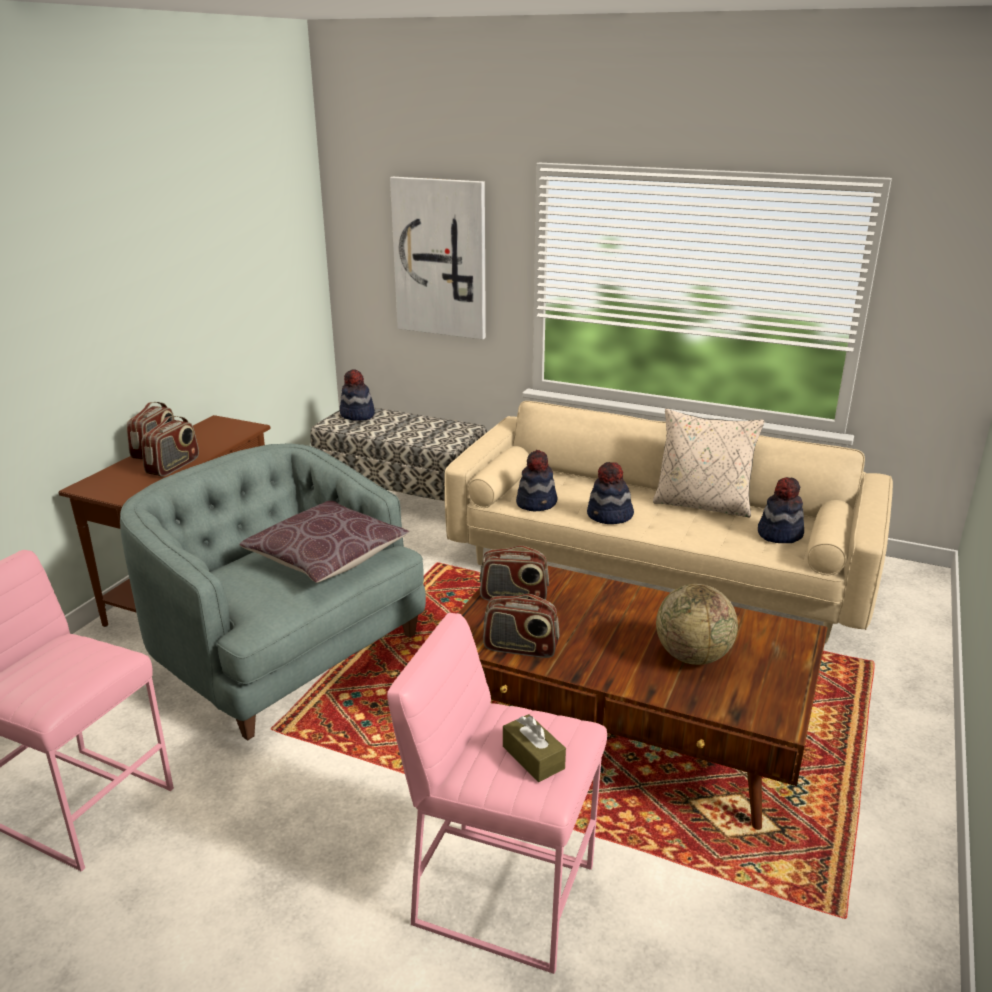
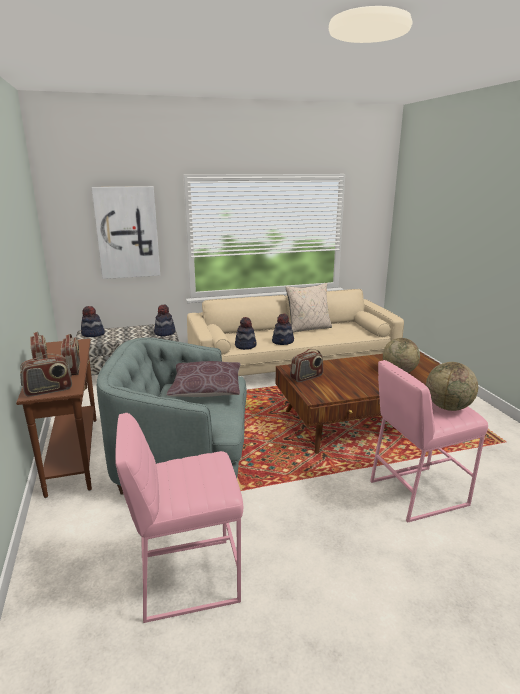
camera: 40 degrees left, 5 degrees down
(520, 648) = (343, 392): radio -> radio (48, 390)
(533, 757) = (448, 407): brown tissue box -> globe
(779, 533) = (350, 329): hat -> hat (164, 333)

